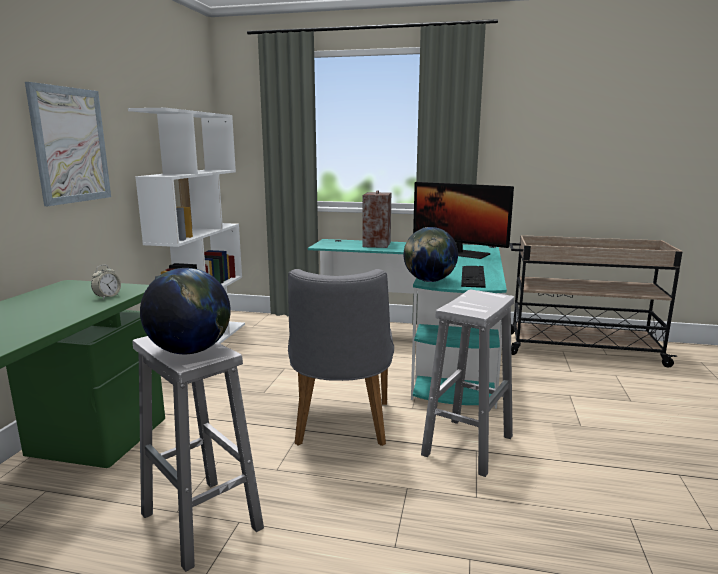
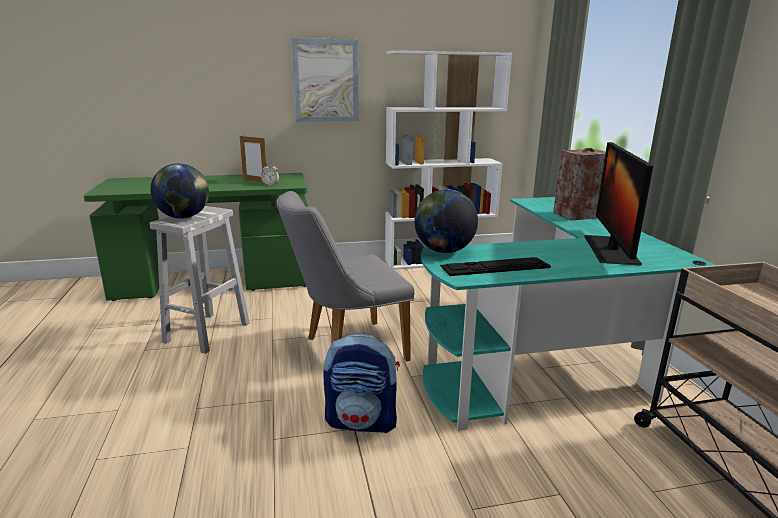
camera: 65 degrees right, 5 degrees up
(59, 301) = (255, 181): none -> picture frame
(468, 444) = (362, 421): white stool -> backpack

